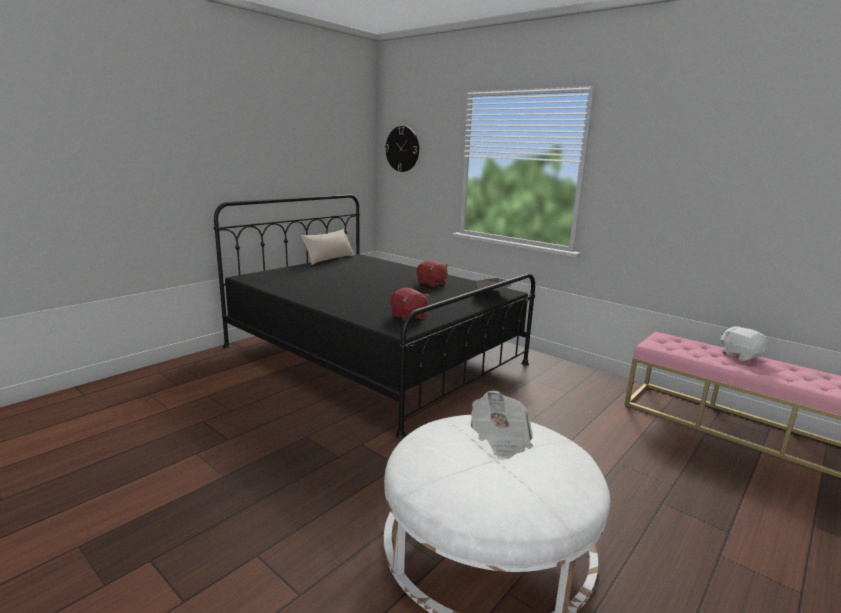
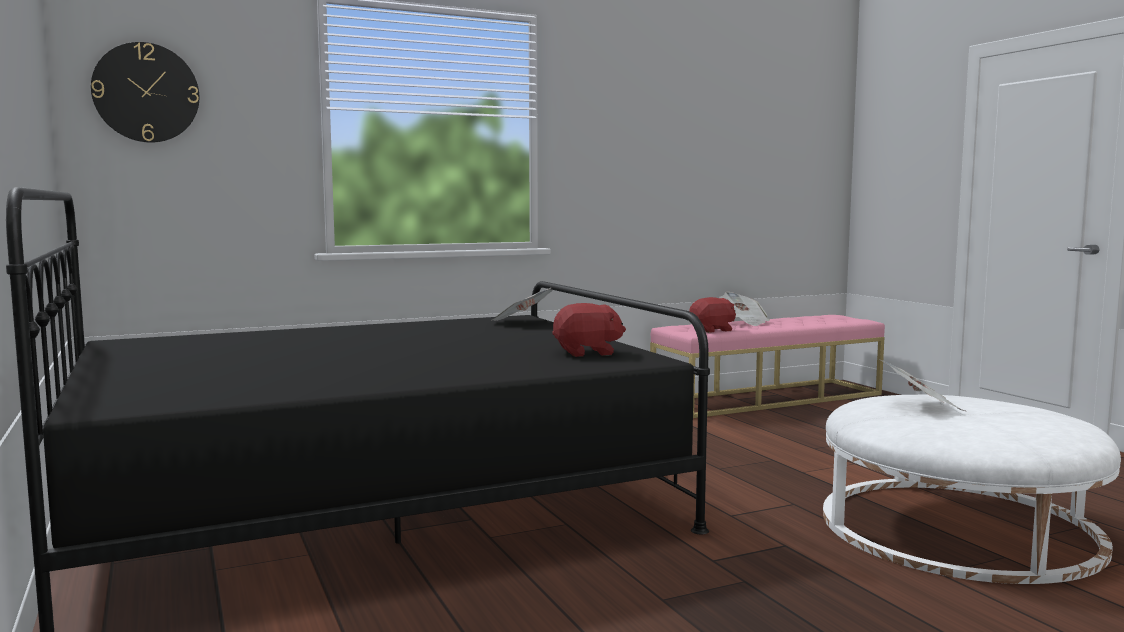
camera: 65 degrees left, 10 degrees down
(329, 259) = (86, 355): beige pillow -> none
(431, 283) = (417, 332): red plush toy -> red plush toy (712, 330)
(740, 355) = (743, 322): white plush toy -> newspaper

